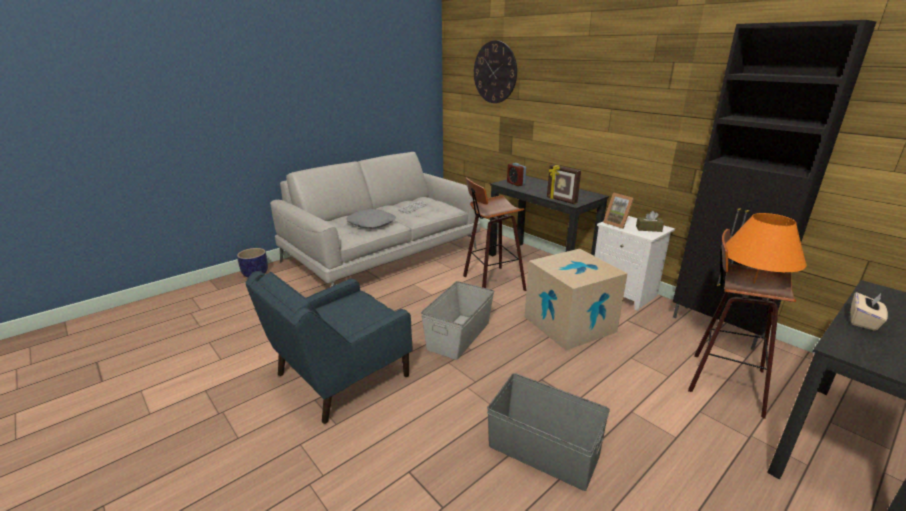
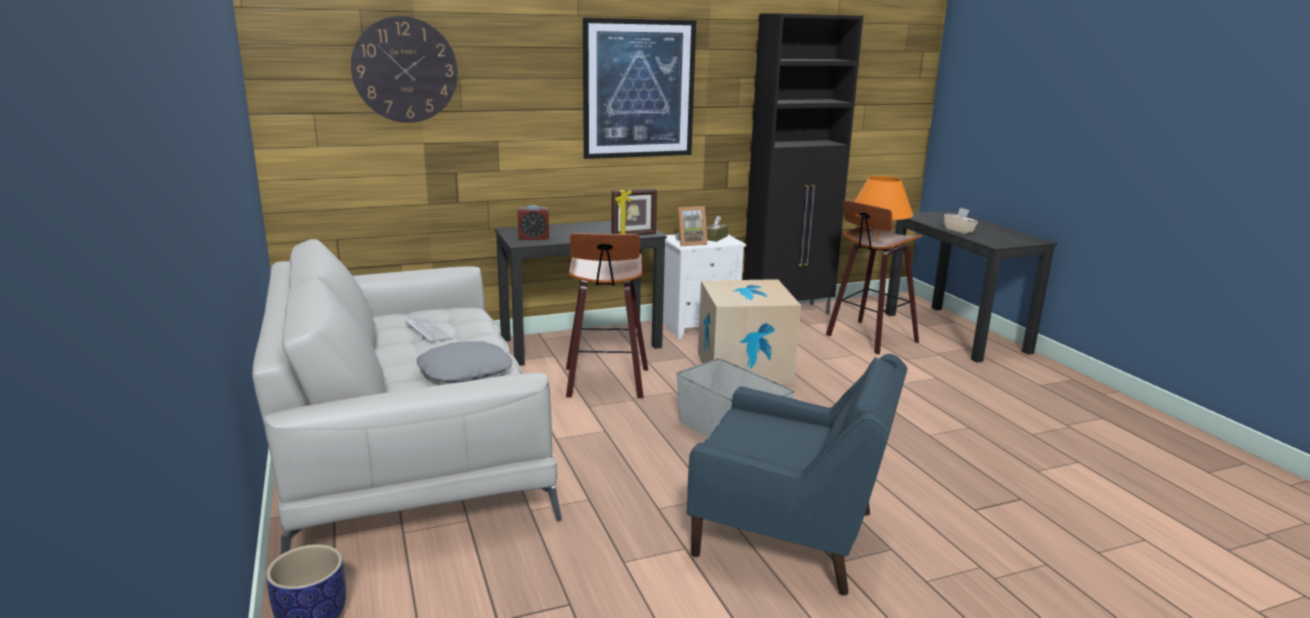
camera: 70 degrees left, 5 degrees down
(339, 377) = (790, 536): blue armchair -> blue armchair turned 45 degrees counterclockwise
(543, 452) = (950, 434): grey storage box -> none
(623, 94) = (639, 89): none -> picture

